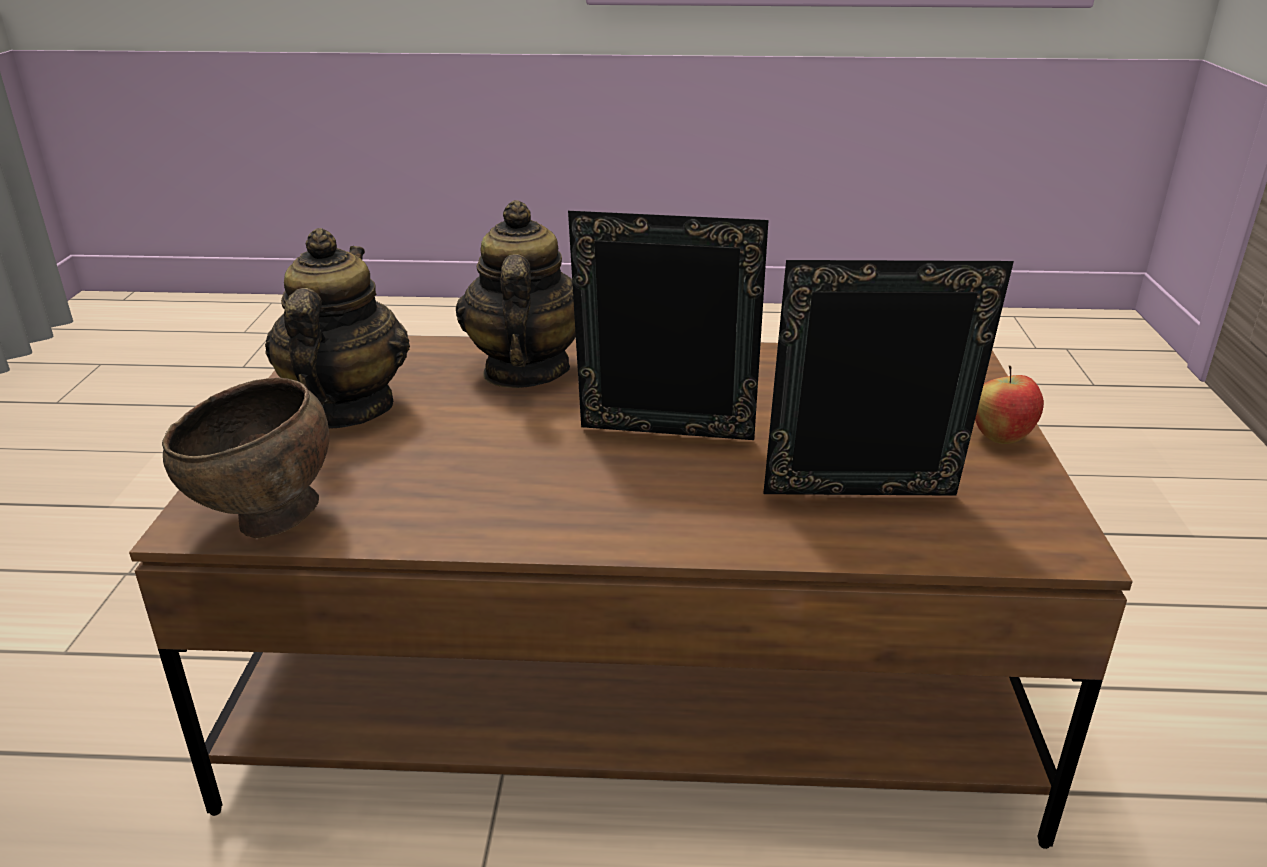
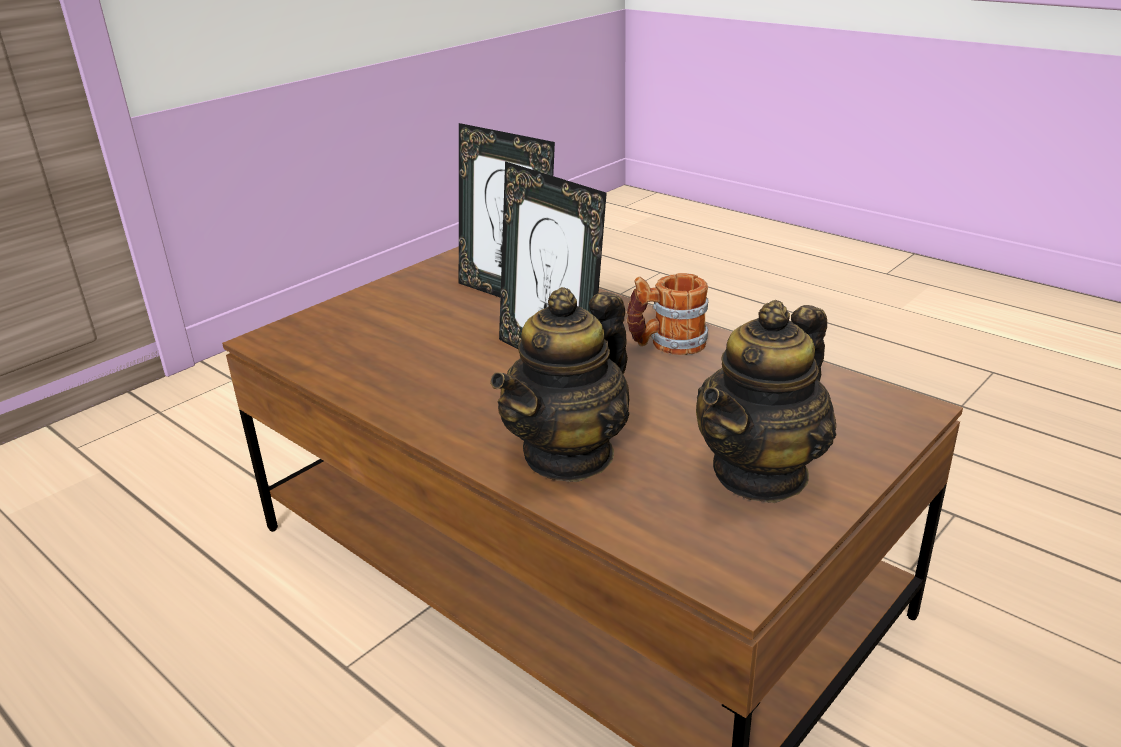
camera: 140 degrees left, 0 degrees up
(267, 522) = (861, 394): brown bowl -> none
(556, 505) = (667, 344): none -> mug
(1001, 438) = (374, 295): apple -> none

